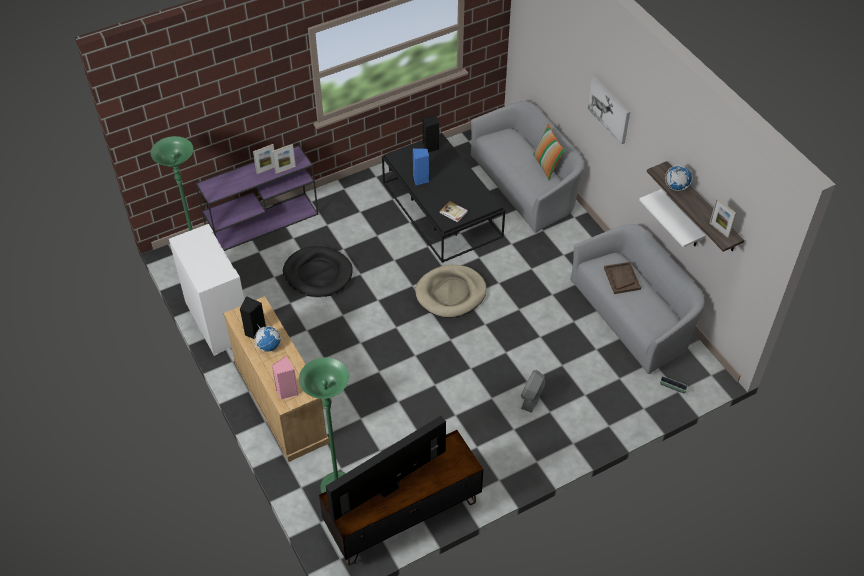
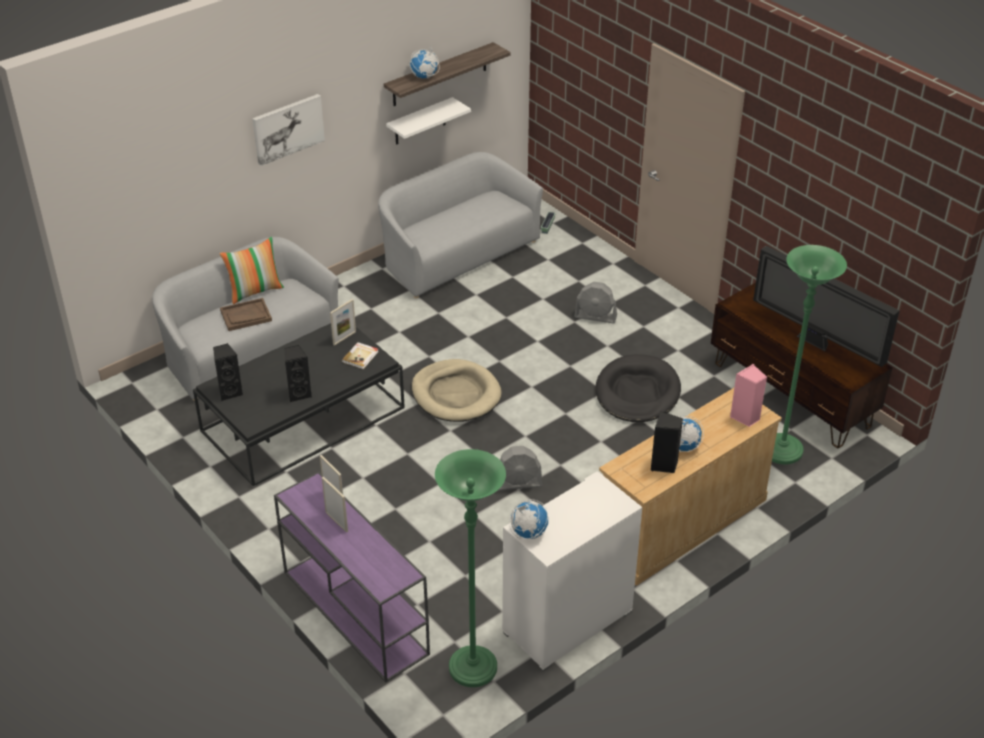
camera: 100 degrees left, 10 degrees down
(198, 234) = (528, 533): none -> globe
(318, 274) = (449, 527): black dog bed -> black dog bed (637, 392)
(348, 315) = (518, 483): none -> grey fan
(421, 179) = (299, 394): blue speaker -> black speaker
(621, 278) = (442, 226): brown tray -> brown tray (246, 316)
(719, 230) = (484, 54): picture frame -> picture frame (344, 338)

